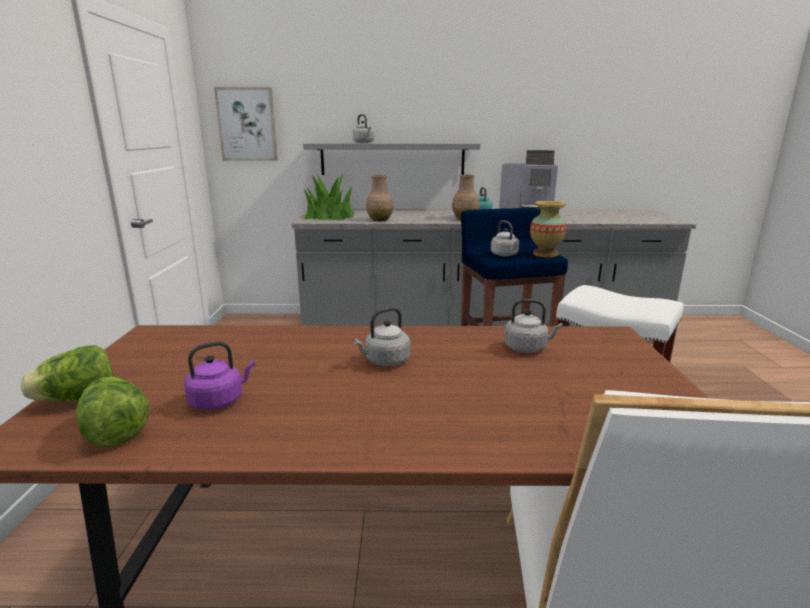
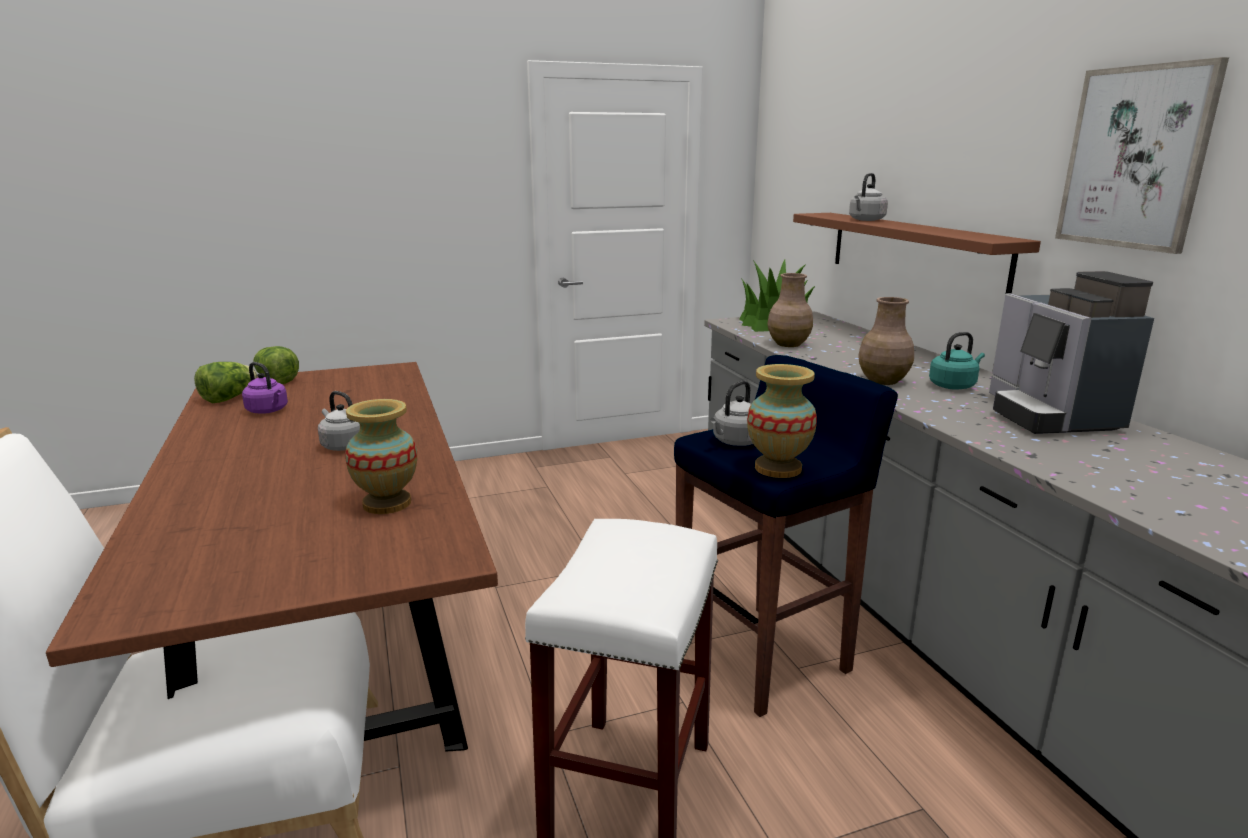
camera: 70 degrees right, 0 degrees up
(247, 124) = (784, 181): picture -> picture (1135, 158)
(392, 159) = (913, 252): grey shelf -> brown shelf
(527, 348) = (387, 504): grey kettle -> vase

